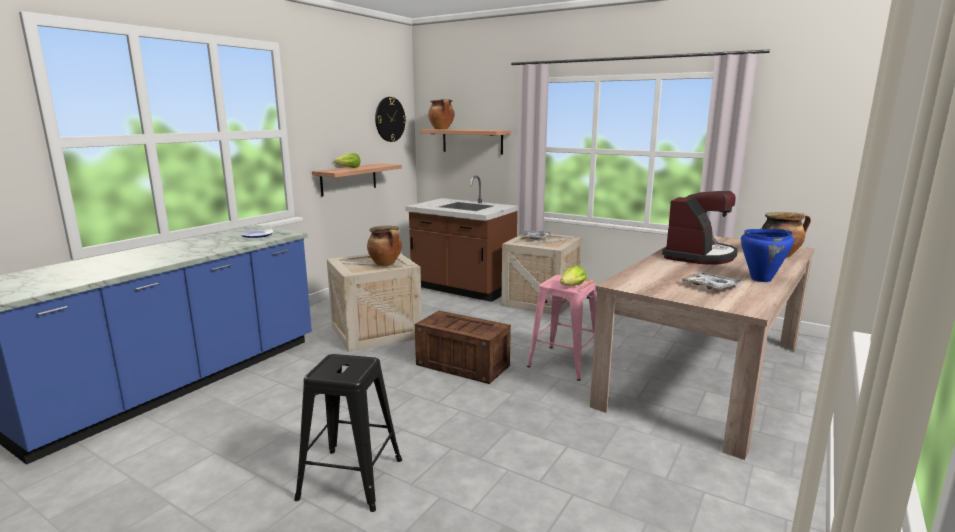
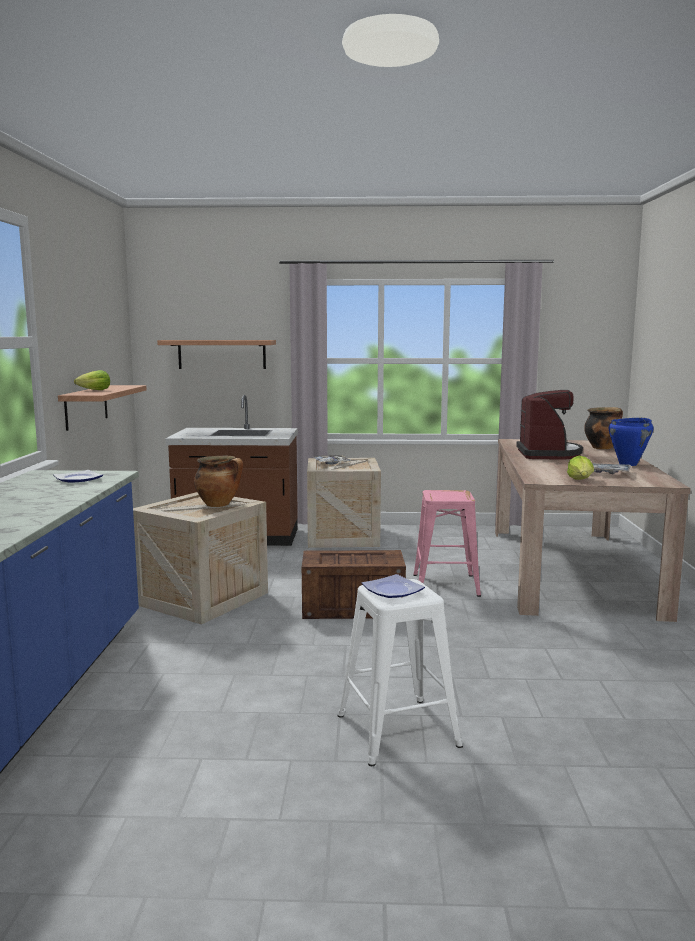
camera: 30 degrees left, 5 degrees down
(339, 364) = (391, 590): none -> plate
(350, 477) = (396, 729): black stool -> white stool
(390, 119) = (113, 327): wall clock -> none
(442, 129) = (184, 339): cooking pot -> none
(572, 286) = (458, 497): lettuce -> lettuce (581, 480)

